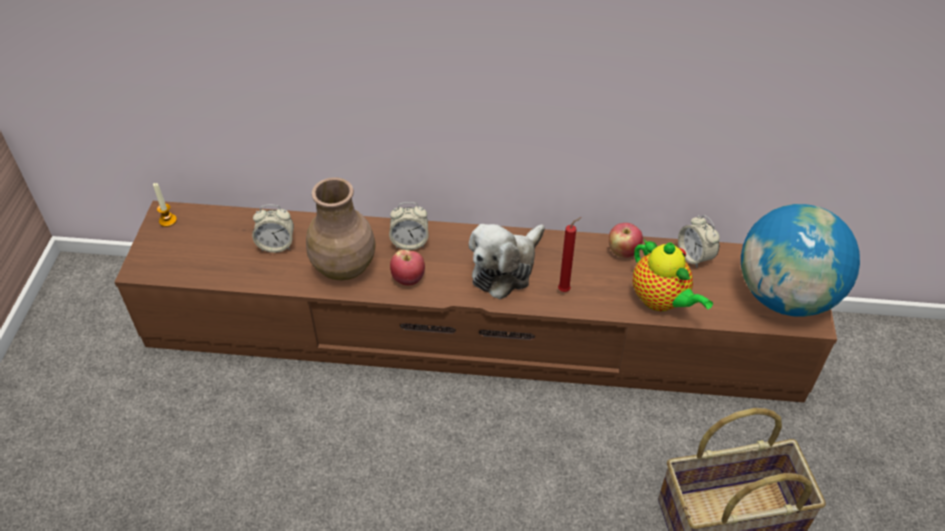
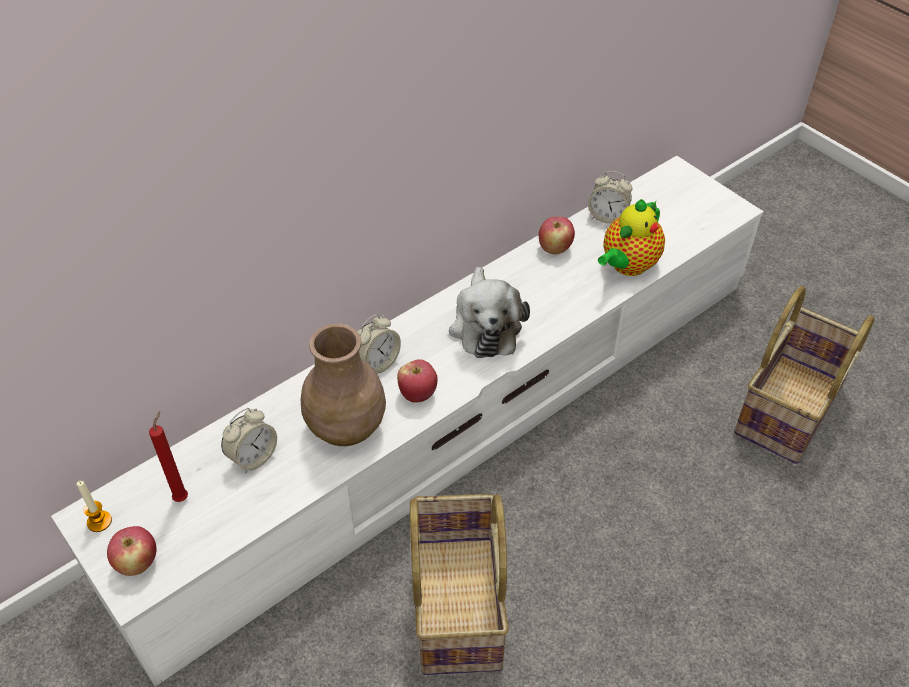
camera: 45 degrees left, 0 degrees up
(158, 256) = (137, 563): none -> apple
(336, 441) = (455, 604): none -> basket
(472, 332) = (453, 419): brown tv stand -> white tv stand
(565, 290) = (552, 308): red candle -> red candle (182, 496)
(661, 301) = (627, 266): teapot -> teapot turned 120 degrees clockwise
(785, 296) = (699, 204): globe -> none

